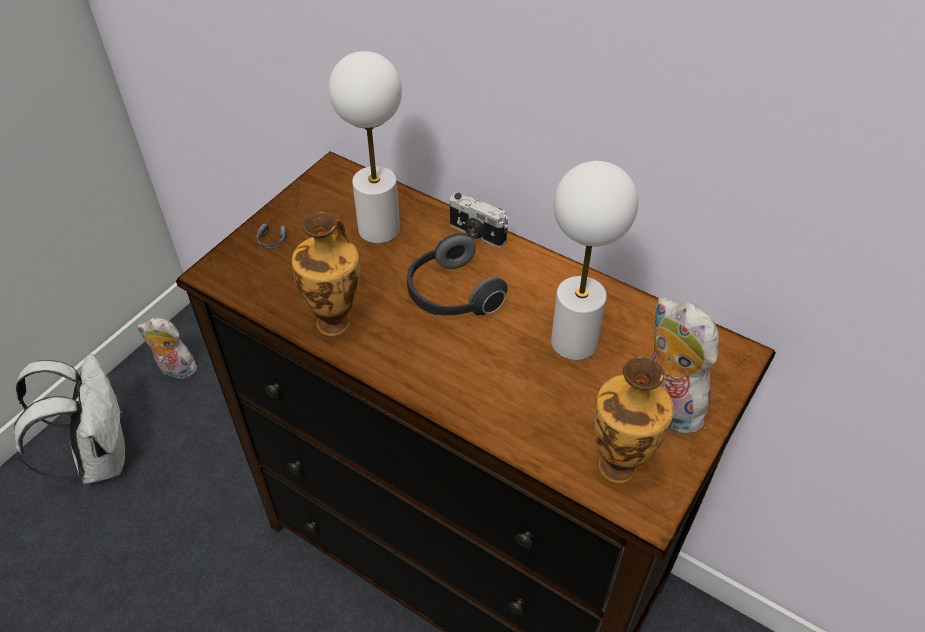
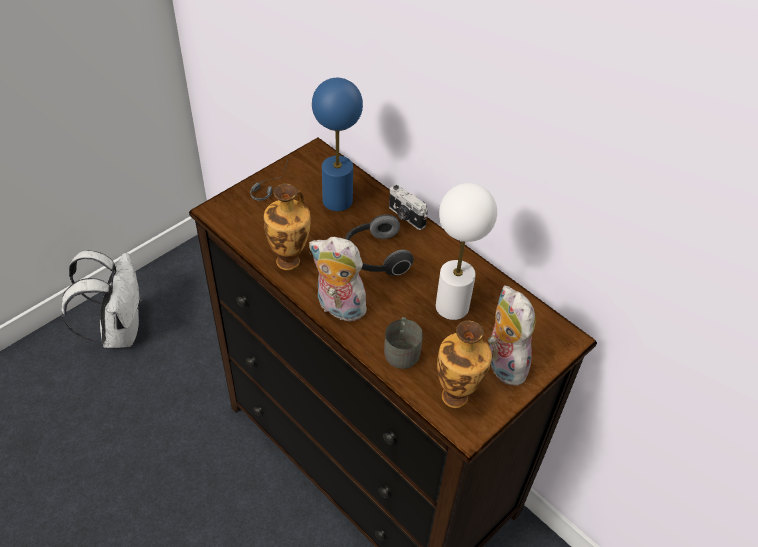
camera: 10 degrees right, 0 degrees up
(175, 370) = (186, 277): plush toy -> plush toy (338, 308)
(379, 229) = (338, 201): white table lamp -> blue table lamp
(526, 415) = (402, 350): none -> grey mug

